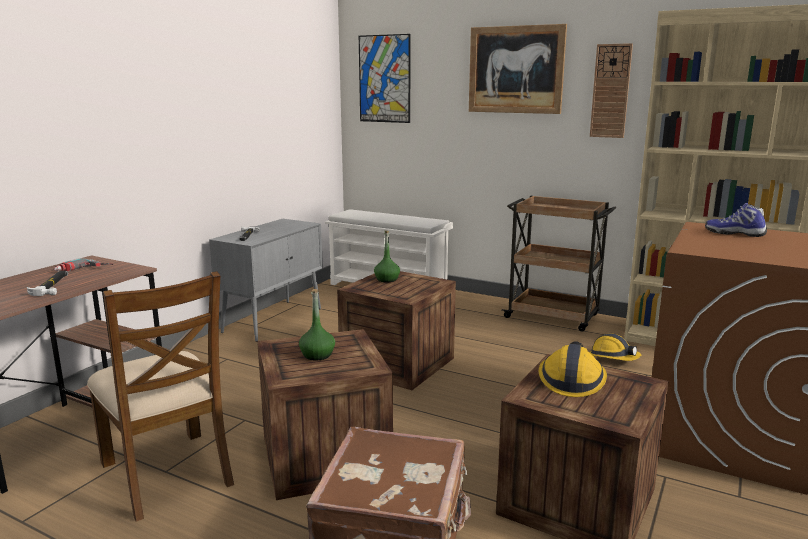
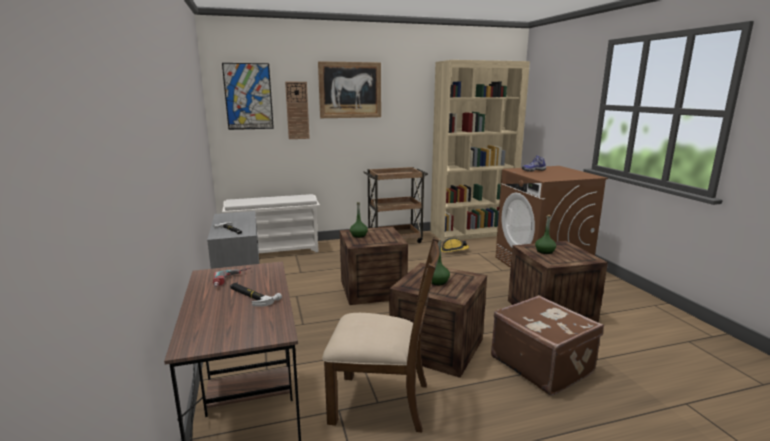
camera: 45 degrees left, 0 degrees up
(571, 380) = (544, 251): hard hat -> green bottle
(610, 91) = (407, 103): wall clock -> wall clock (297, 110)

